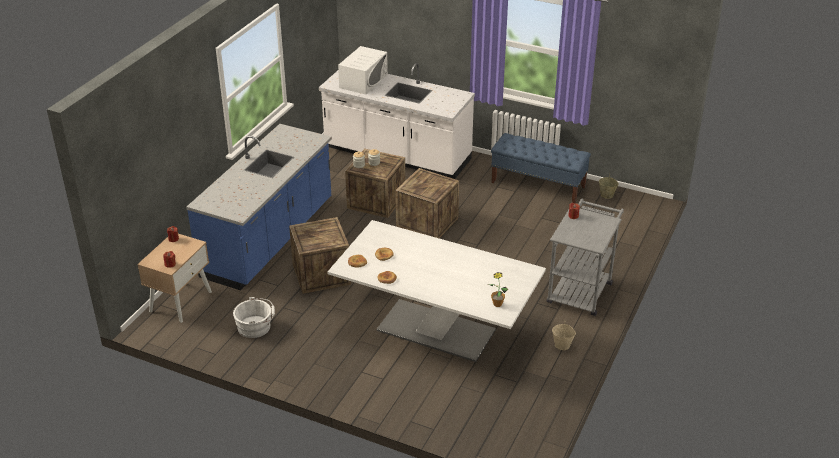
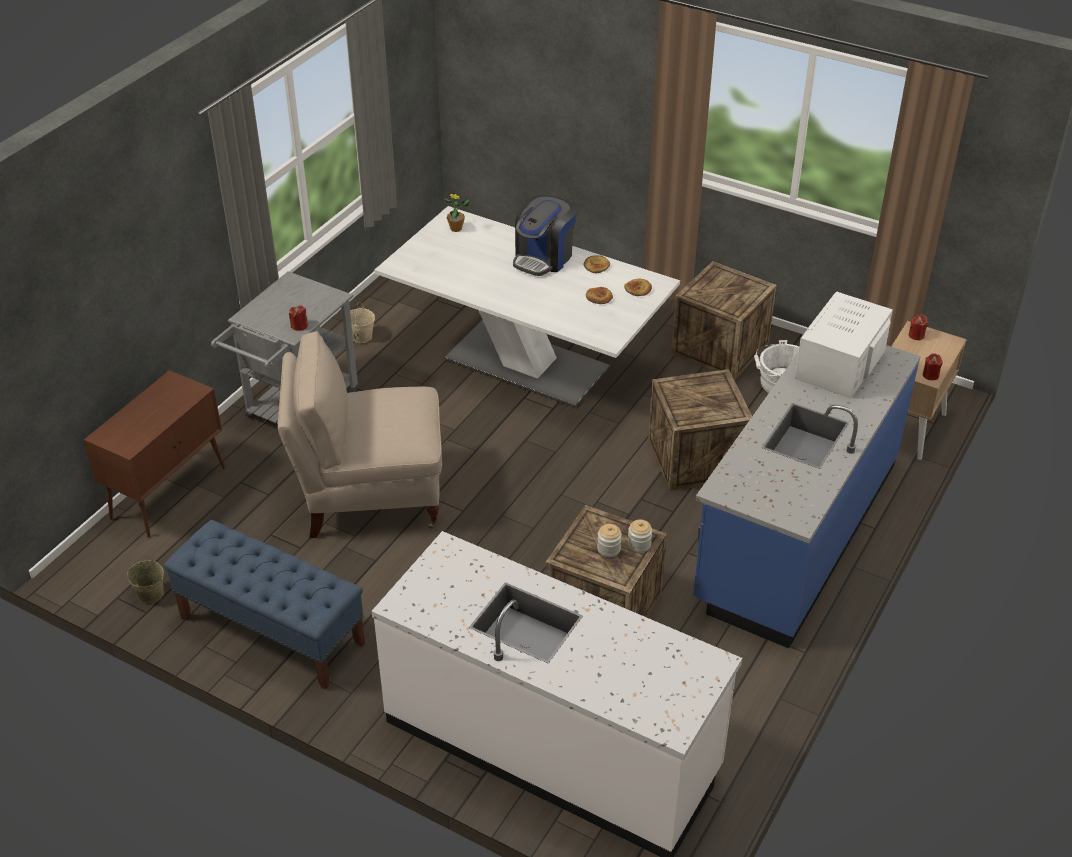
camera: 175 degrees left, 5 degrees up
(363, 81) = (632, 673): white microwave -> white microwave (839, 364)
(426, 283) = (543, 258): none -> coffee machine
(427, 223) = (512, 549): crate -> crate (720, 348)
(513, 243) = (370, 496): none -> beige chair
(630, 239) = (169, 492): none -> brown cabinet

